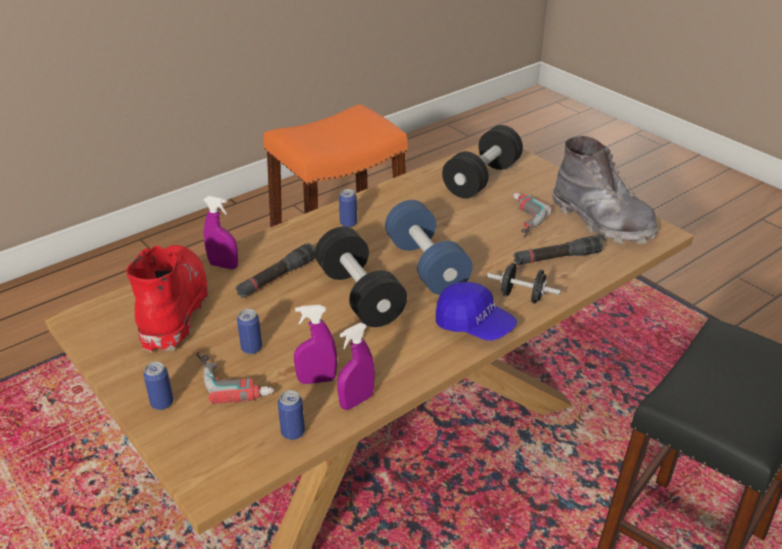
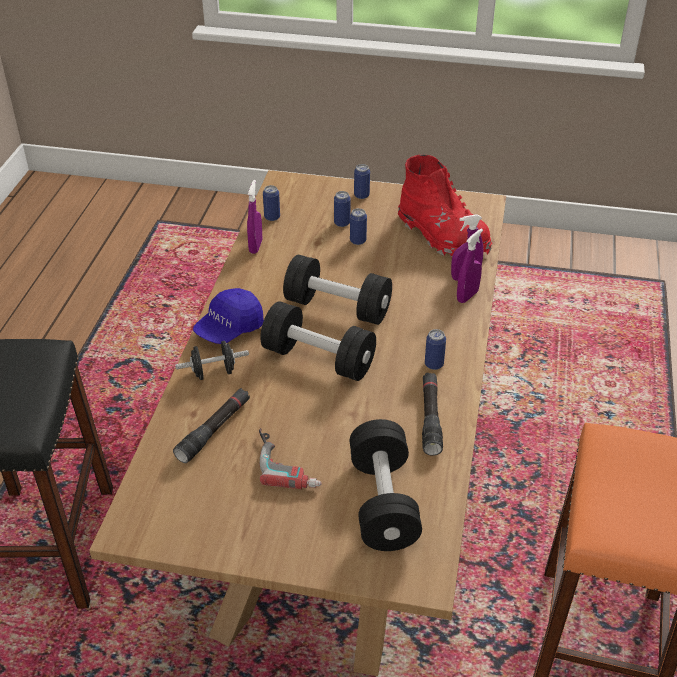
camera: 140 degrees right, 5 degrees up
(235, 378) = (342, 223): power drill -> can
(277, 278) = (414, 289): black flashlight -> black flashlight (430, 418)
(317, 380) = (293, 245): purple spray bottle -> purple spray bottle (467, 296)
(426, 266) = (318, 359): blue dumbbell -> black dumbbell
(474, 325) = (229, 329): blue cap -> blue cap turned 45 degrees counterclockwise
(601, 221) = (203, 510): grey boot -> none

